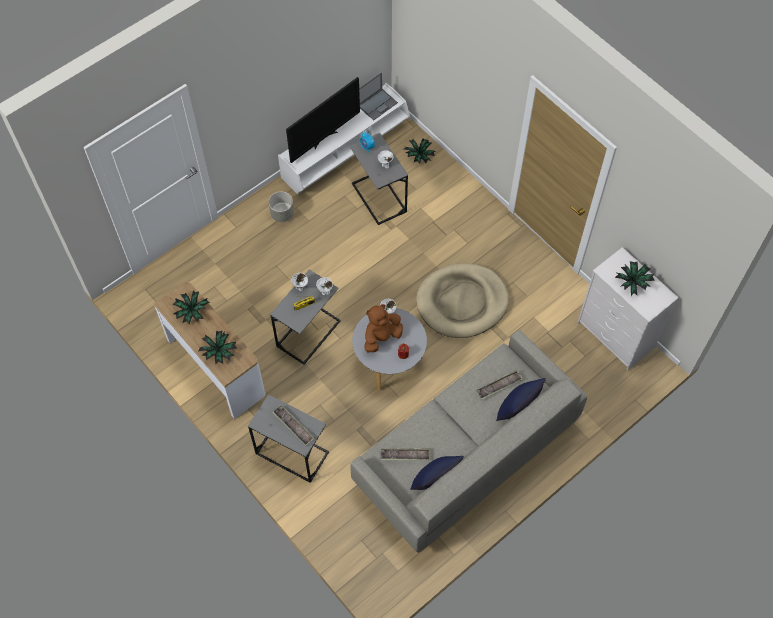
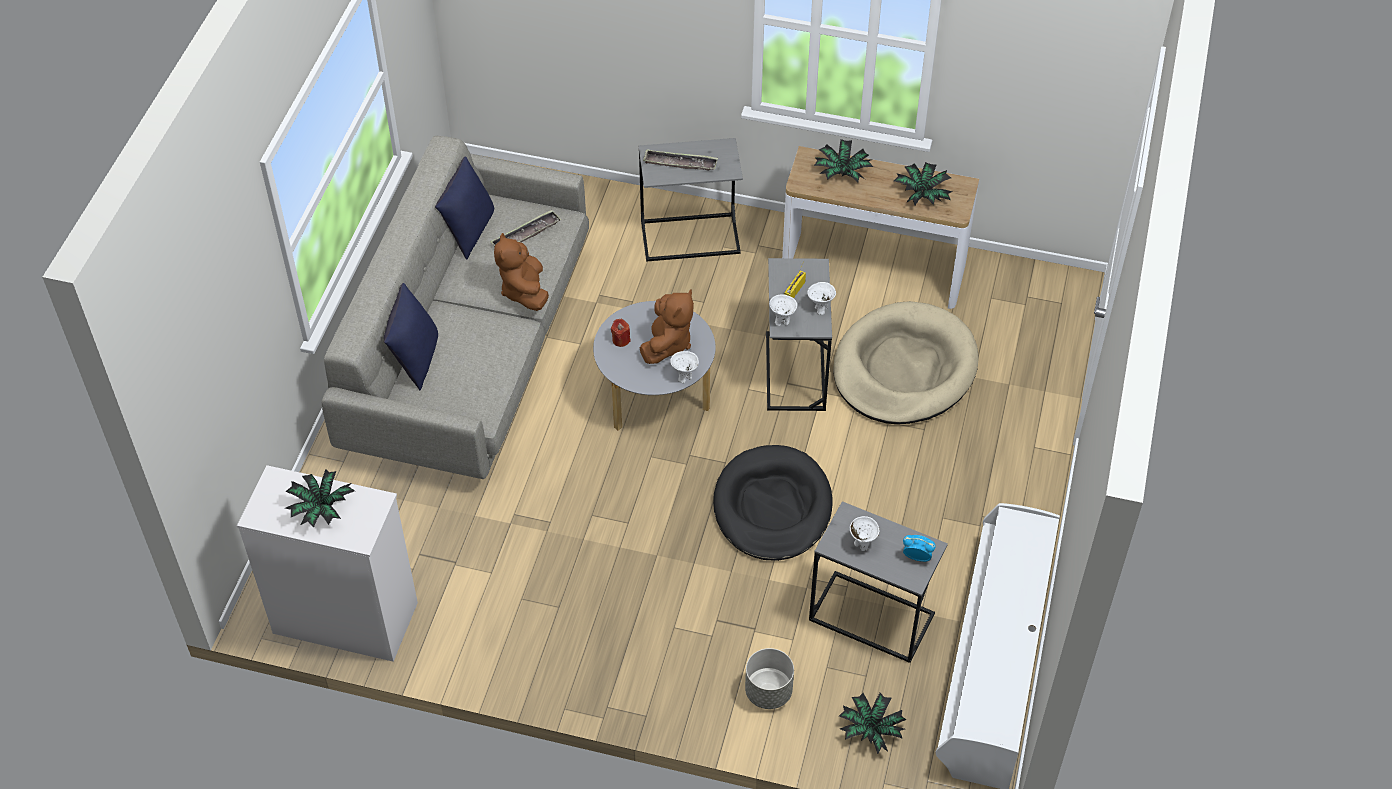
camera: 145 degrees right, 10 degrees down
(282, 214) = (989, 503): grey planter -> grey planter (768, 691)
(324, 138) = (1018, 586): television -> none
(377, 104) = (994, 703): laptop -> none
(379, 270) = (772, 507): none -> black dog bed
(431, 418) = (524, 291): none -> brown plush toy
(462, 302) = (614, 532): beige dog bed -> beige dog bed (904, 369)
(499, 386) = (459, 370): tray -> none

